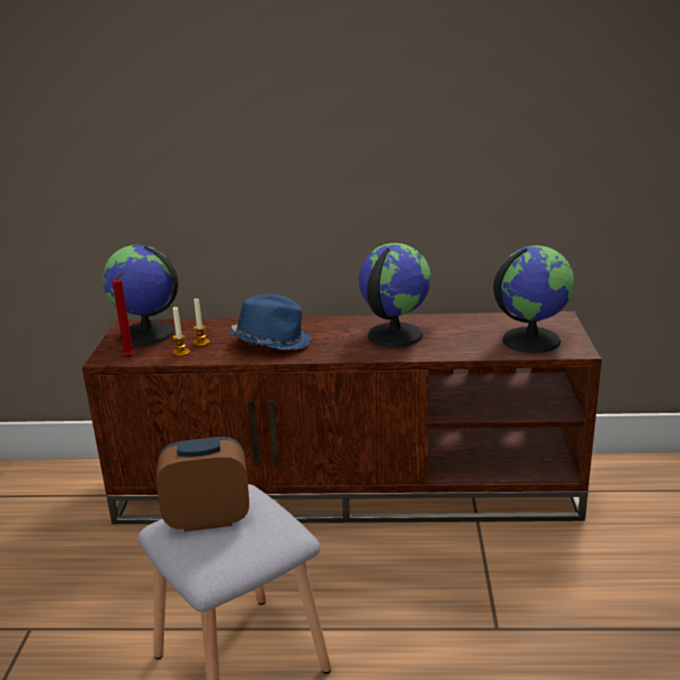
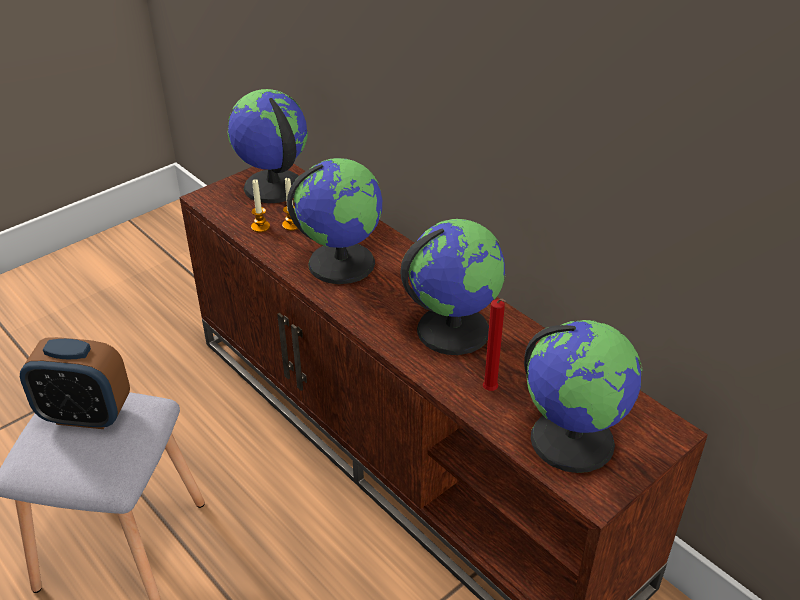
camera: 45 degrees right, 15 degrees up
(130, 357) = (222, 208): red candle -> red candle (491, 392)
(208, 519) = (86, 415): alarm clock -> alarm clock turned 150 degrees clockwise
(271, 342) = (341, 262): blue hat -> globe

